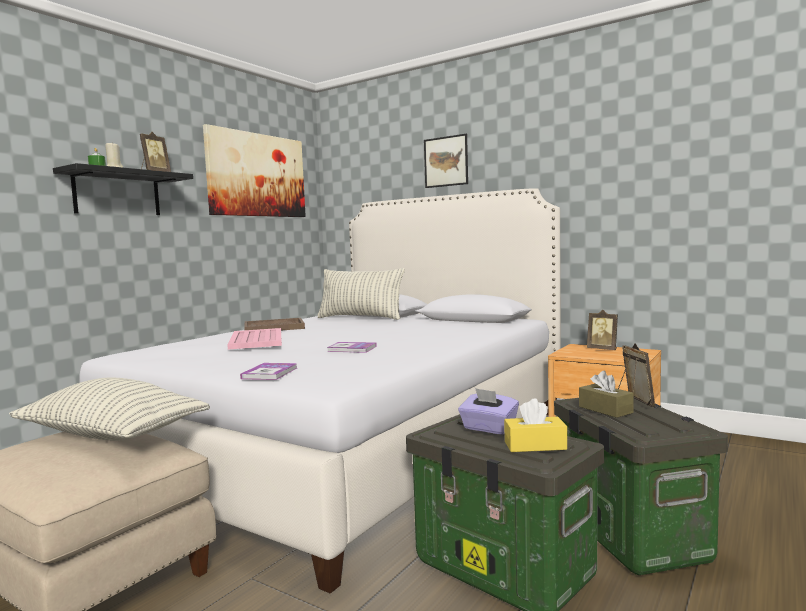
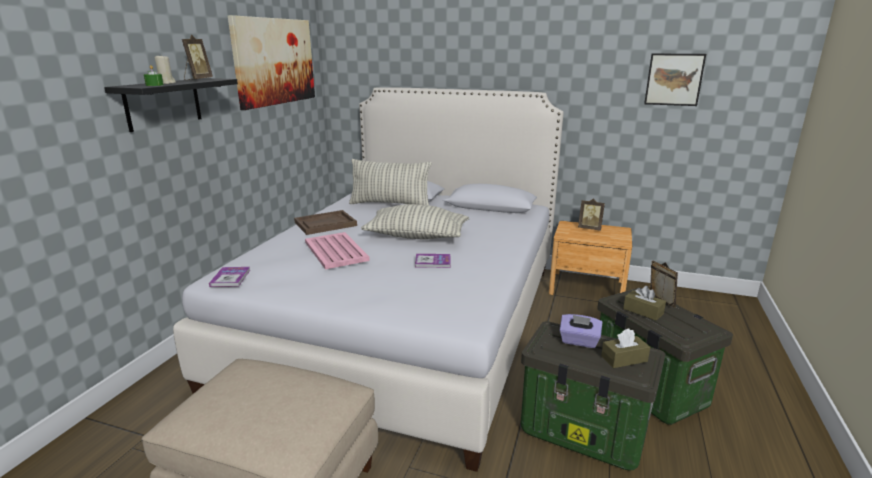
camera: 15 degrees left, 15 degrees up
(112, 435) = (285, 380): pillow -> pillow (416, 236)
(270, 373) = (400, 307): book -> book (230, 278)
(446, 161) = (457, 55): picture -> picture (674, 79)
(535, 445) = (624, 359): yellow tissue box -> brown tissue box

